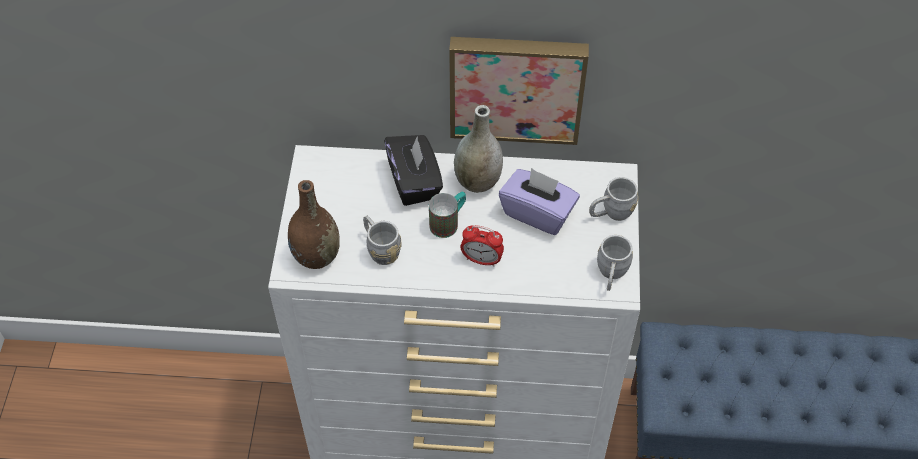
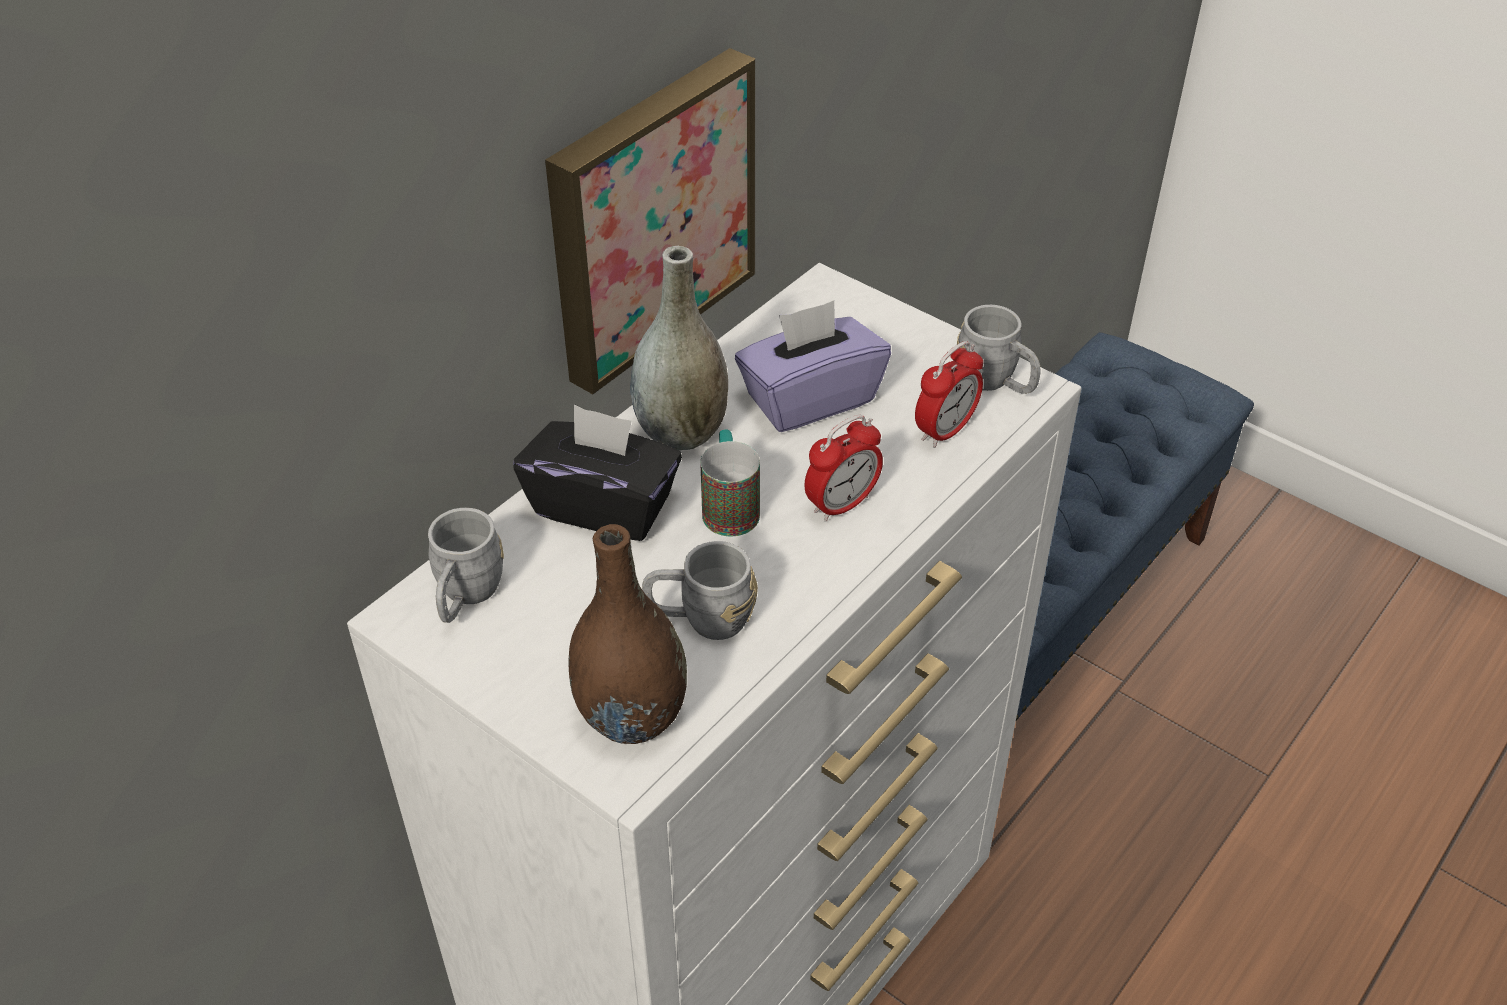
camera: 55 degrees left, 10 degrees down
(560, 272) = (945, 431): none -> alarm clock
(611, 213) = (883, 327): grey mug -> grey mug (465, 597)

